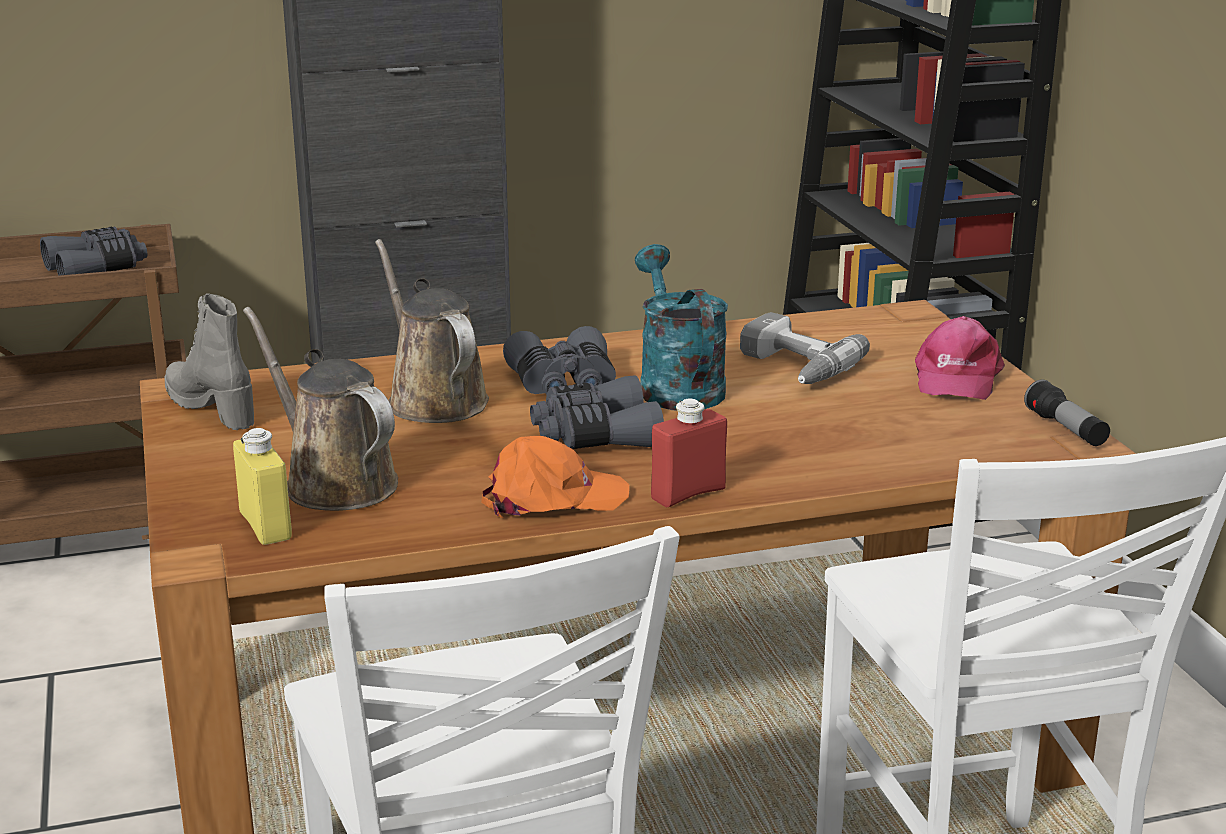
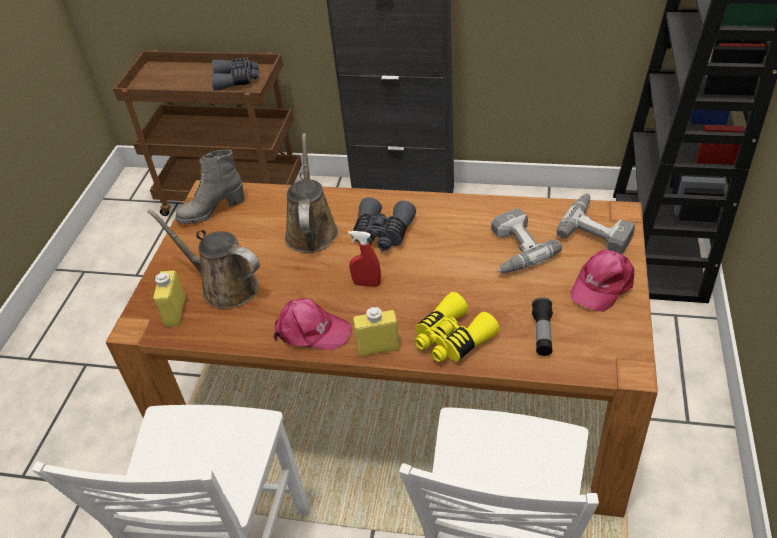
camera: 30 degrees right, 20 degrees up
(212, 407) = (211, 210): grey boot -> grey boot turned 105 degrees counterclockwise
(334, 482) = (225, 286): brown watering can -> brown watering can turned 45 degrees counterclockwise
(552, 498) = (311, 331): orange cap -> pink cap
(594, 436) = (366, 284): grey binoculars -> red spray bottle
(676, 385) = (438, 250): turquoise watering can -> none
(688, 493) = (378, 348): red bottle -> yellow bottle
(795, 463) = (451, 339): none -> yellow binoculars
(893, 329) = (598, 228): none -> power drill
(1065, 429) = (630, 355): flashlight -> flashlight (542, 333)

